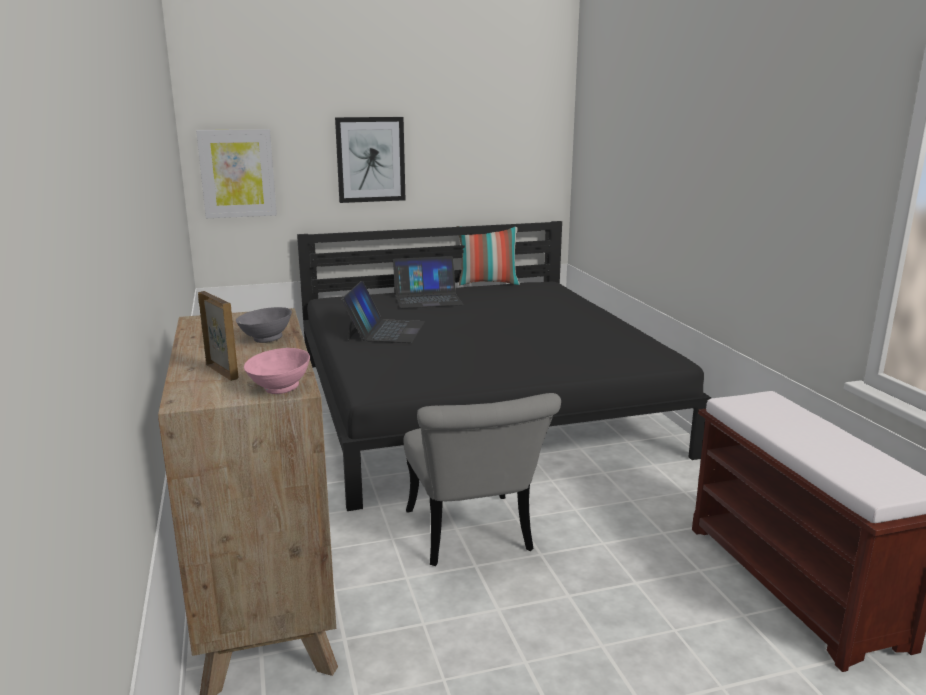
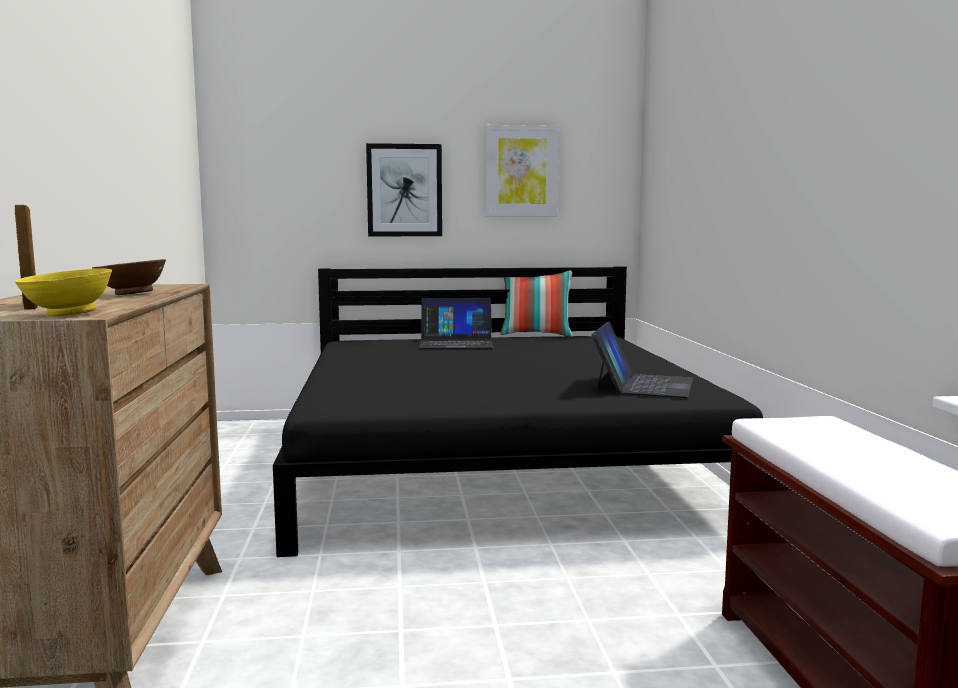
camera: 10 degrees right, 10 degrees down
(237, 173) = (258, 201): picture -> picture (521, 171)
(265, 339) = (131, 294): grey bowl -> brown bowl
(278, 388) = (66, 314): pink bowl -> yellow bowl
(385, 330) = (385, 363): laptop -> laptop (643, 385)
(473, 538) = (415, 598): grey chair -> none

